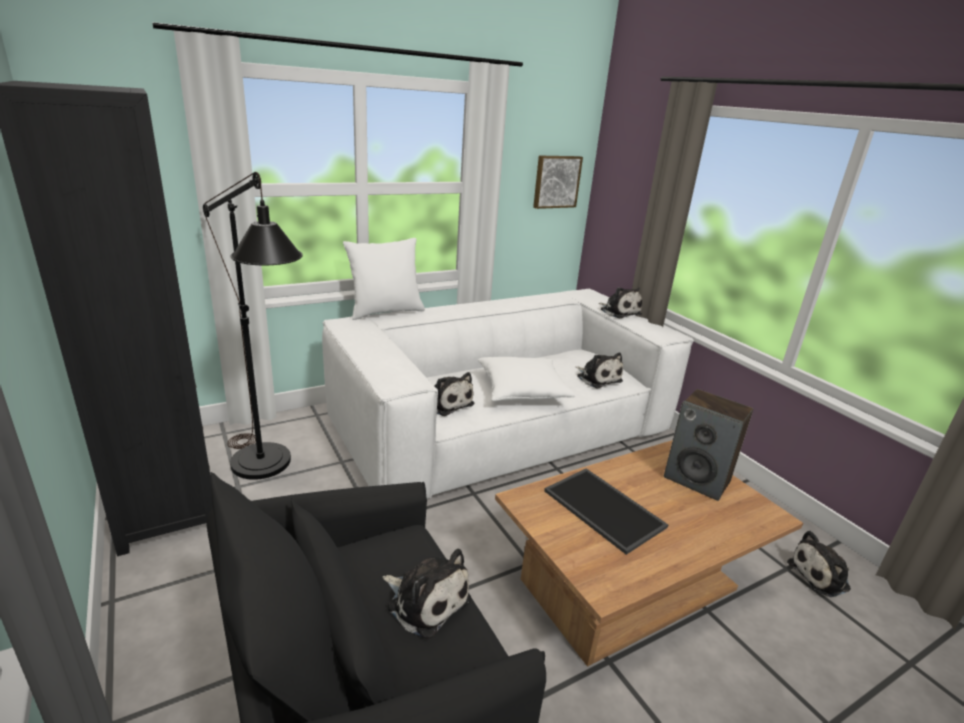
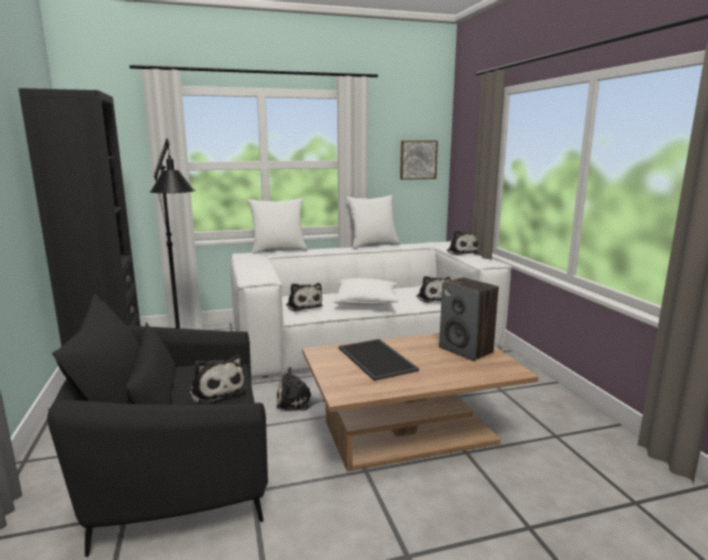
camera: 15 degrees right, 10 degrees down
(502, 298) = (373, 245): none -> white pillow
(821, 576) = (586, 443): plush toy -> plush toy (297, 402)

